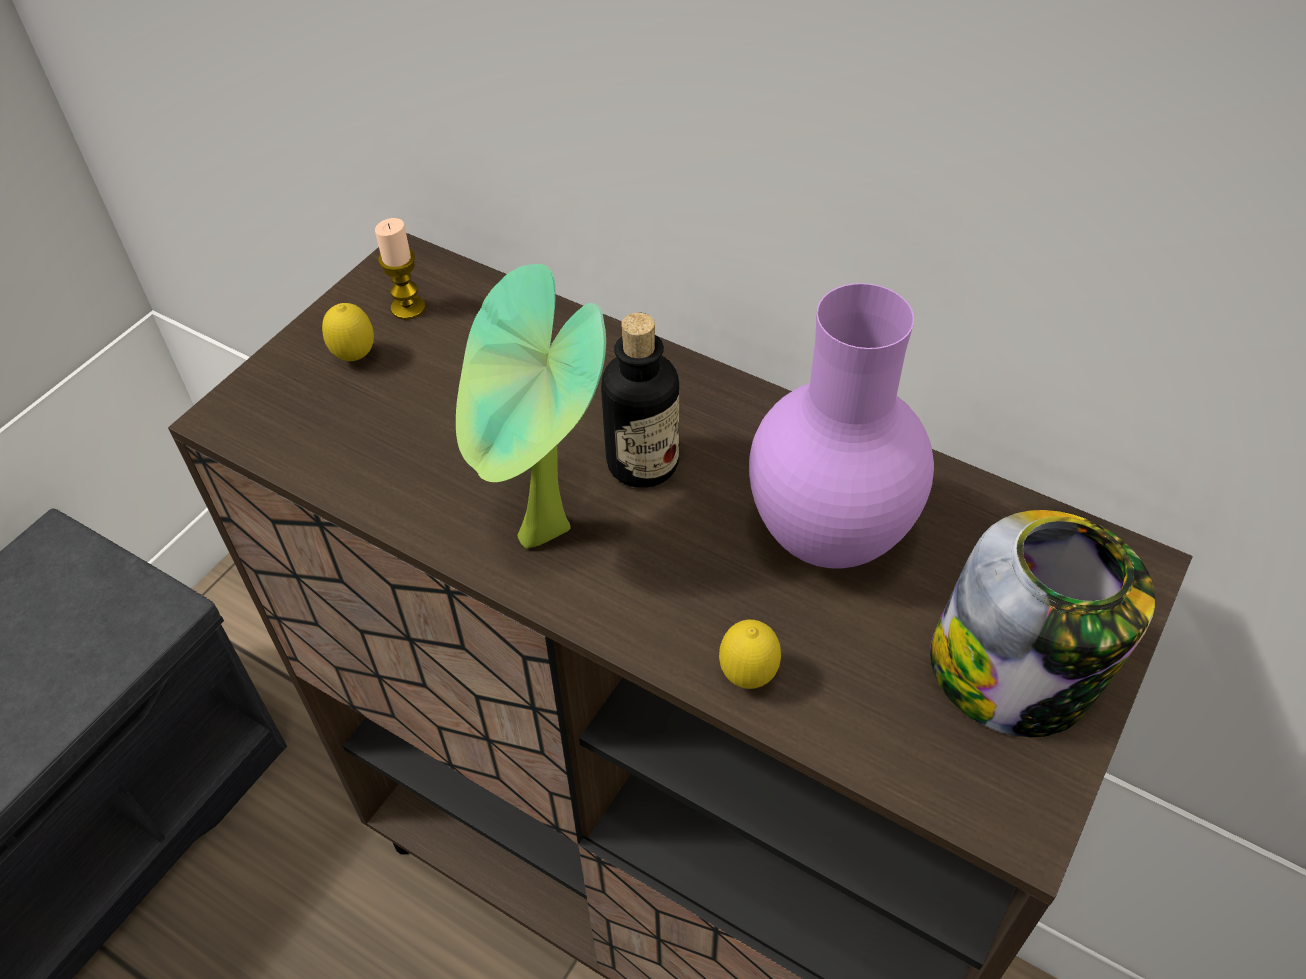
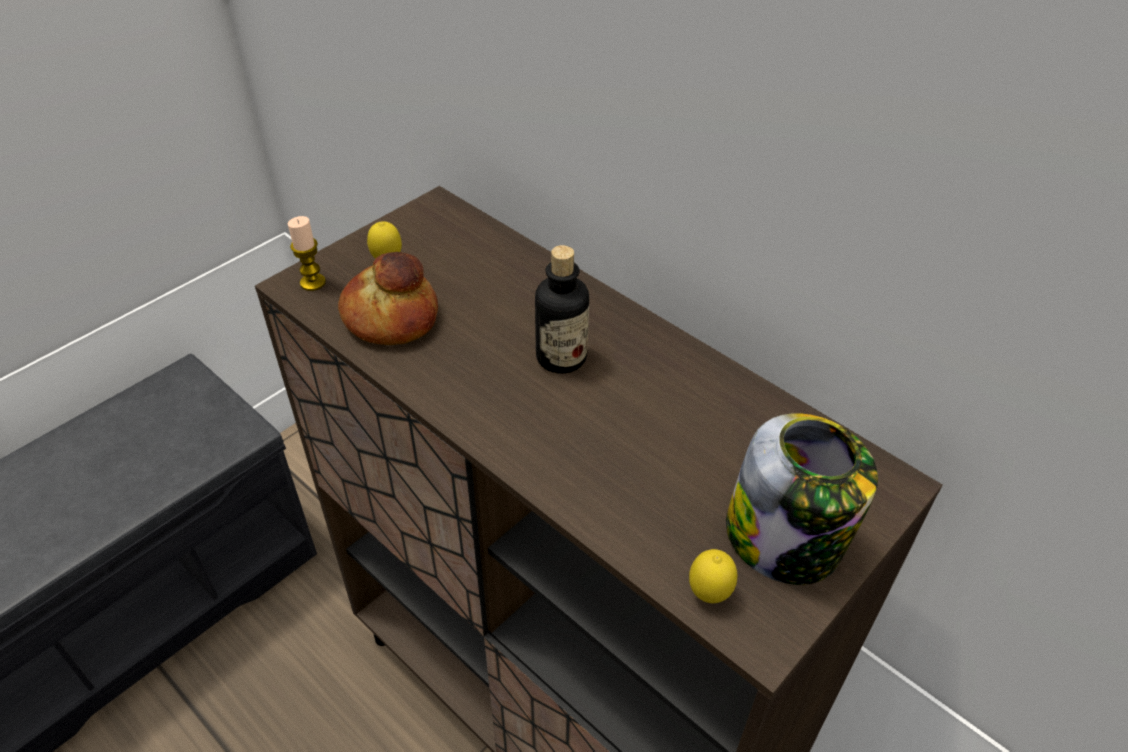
camera: 10 degrees right, 5 degrees down
(382, 444) = (389, 317): none -> bread
(408, 308) = (431, 235): candle -> candle (313, 282)
(544, 541) = (479, 396): potted plant -> none
(747, 677) = (594, 507): lemon -> lemon (708, 594)
(832, 537) = (680, 427): purple vase -> none

